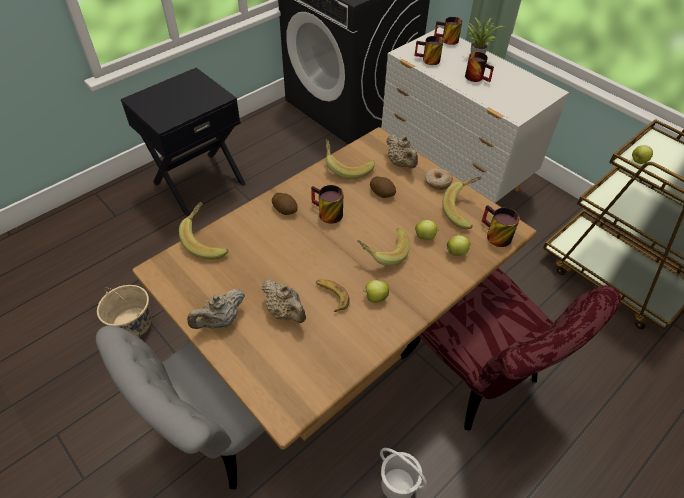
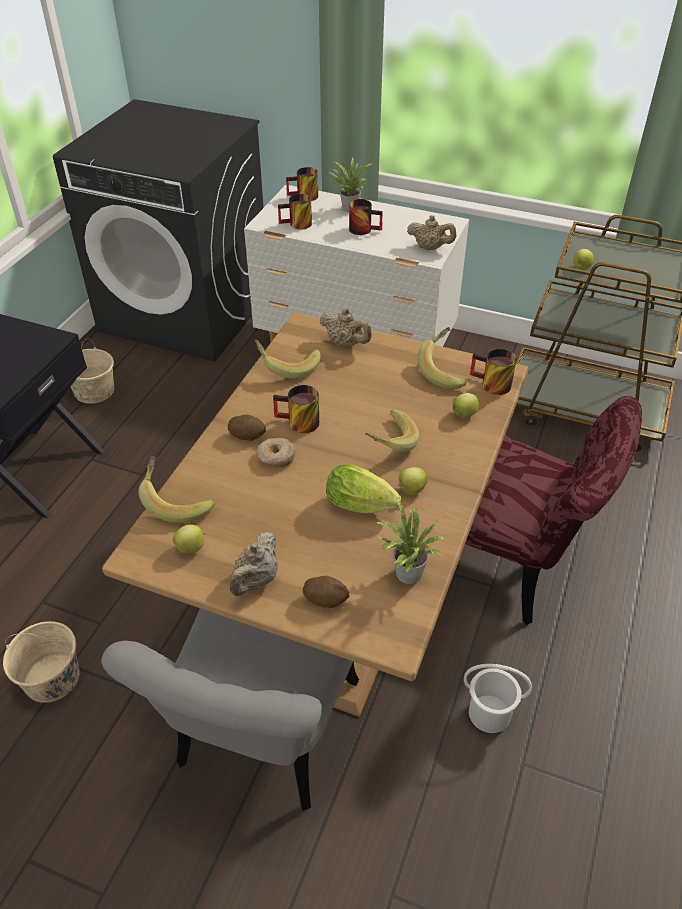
camera: 25 degrees left, 5 degrees down
(261, 141) = (94, 391): none -> beige bucket
(285, 312) = (324, 542): beige teapot -> beige teapot (430, 248)
(327, 364) = (405, 575): none -> potted plant
(331, 296) = (363, 506): banana -> lettuce
(382, 193) = (346, 381): potato -> potato (326, 599)
(425, 236) = (422, 410): apple -> apple (191, 548)
(437, 182) = (398, 351): donut -> donut (276, 457)

